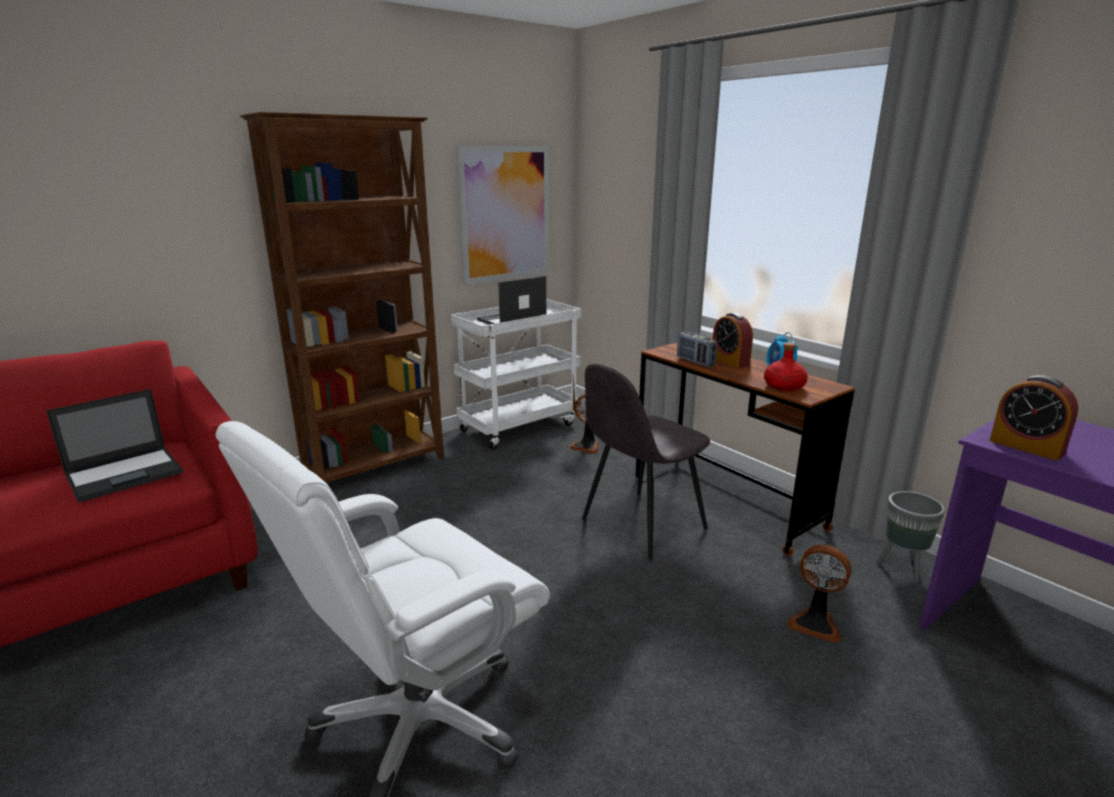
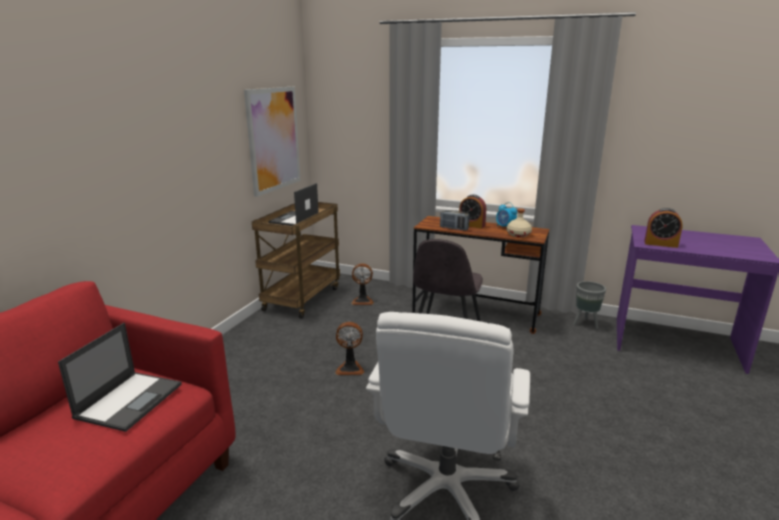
camera: 30 degrees left, 0 degrees up
(376, 466) = (226, 352): brown bookcase -> none
(519, 426) = (302, 298): white cart -> brown cart
(784, 386) = (518, 234): red bottle -> beige bottle
(815, 623) = (576, 363): fan -> fan (350, 368)

